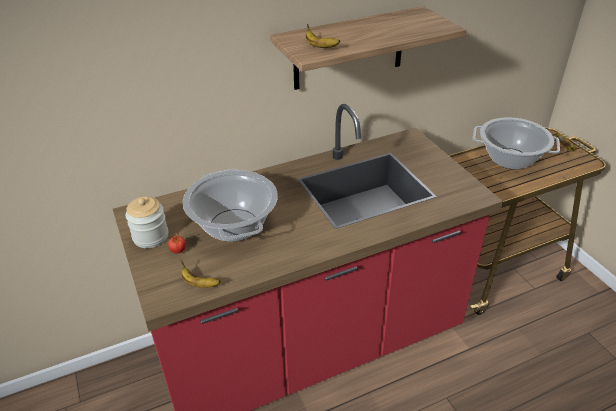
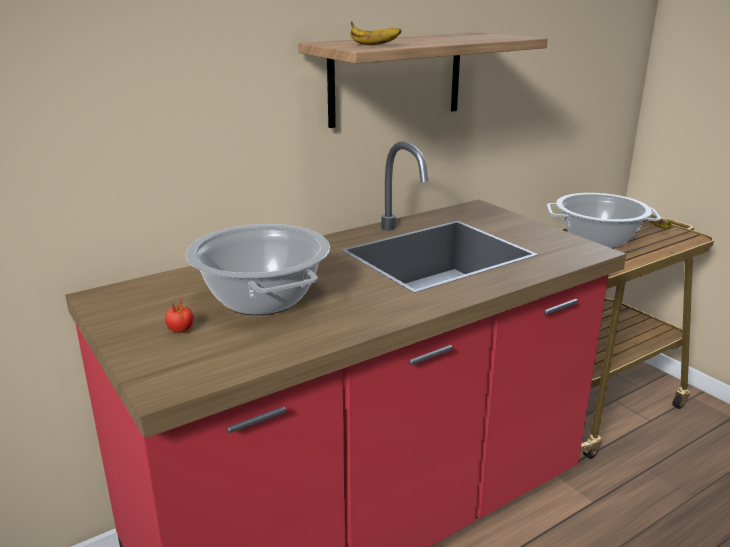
camera: 10 degrees left, 15 degrees down
(151, 237) = (133, 319): jar -> none
(199, 284) = (223, 364): banana -> none

